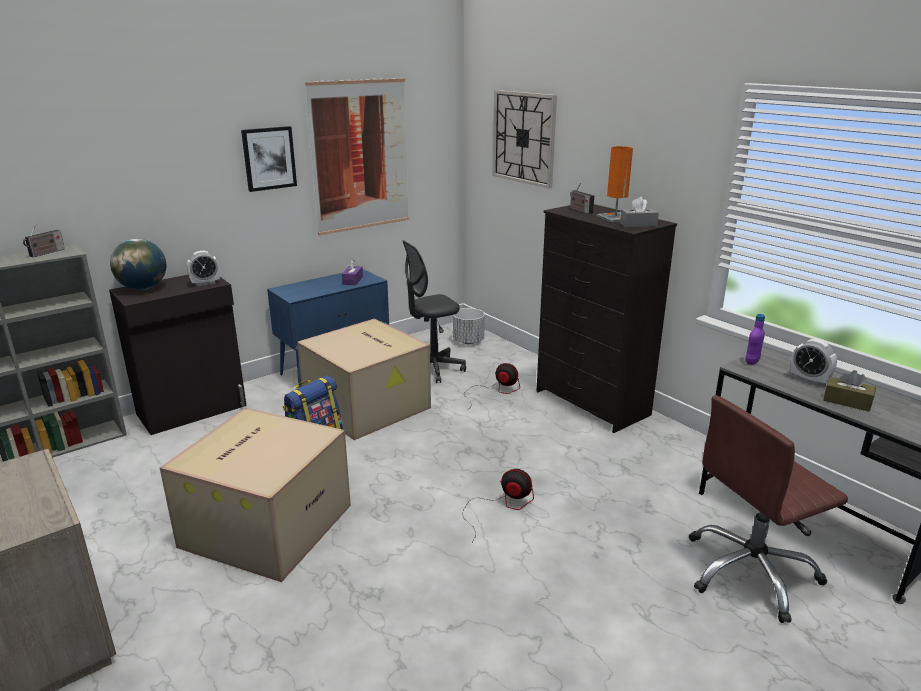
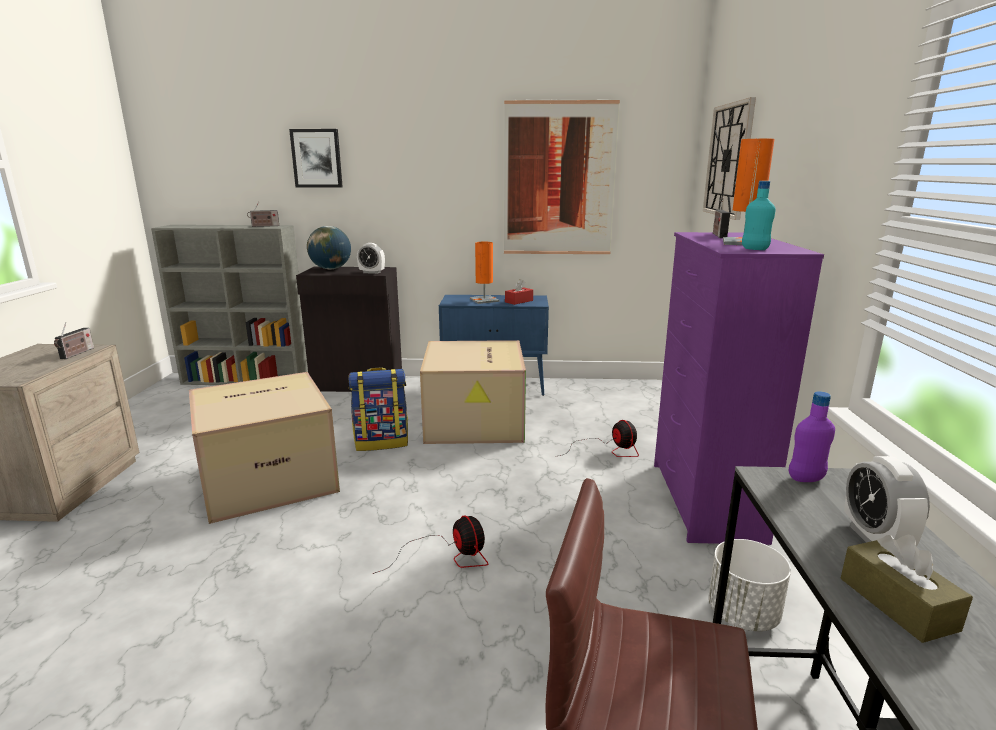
camera: 40 degrees right, 5 degrees down
(31, 473) = (76, 354): none -> radio
(269, 158) = (461, 172): picture -> picture (317, 158)
(319, 286) = (484, 300): none -> orange table lamp
(352, 280) = (519, 301): purple tissue box -> red tissue box
(433, 369) = (577, 412): grey office chair -> none
(468, 341) = (649, 399): white planter -> white planter (743, 614)
(592, 403) = (704, 501): black dresser -> purple dresser
(638, 224) = (755, 249): grey tissue box -> turquoise bottle

